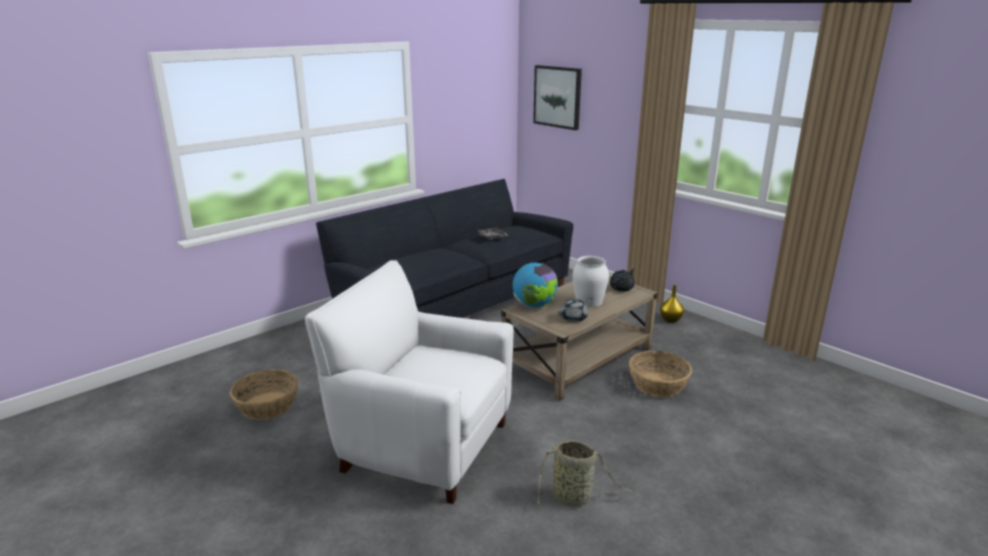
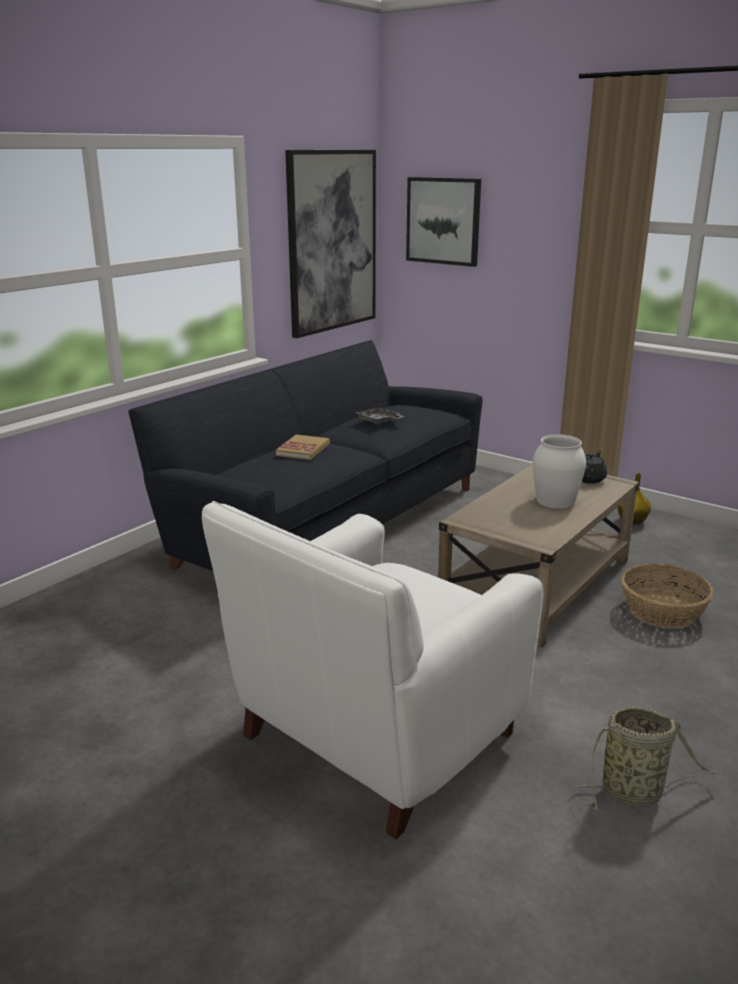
camera: 10 degrees left, 0 degrees up
(268, 405) = (99, 701): basket -> none
(423, 445) = (373, 737): white armchair -> white armchair turned 60 degrees counterclockwise
(430, 254) = (303, 450): none -> book
(478, 110) = (332, 241): none -> picture
(534, 305) = (483, 512): globe -> none
(574, 318) = (550, 525): grey teapot -> none

